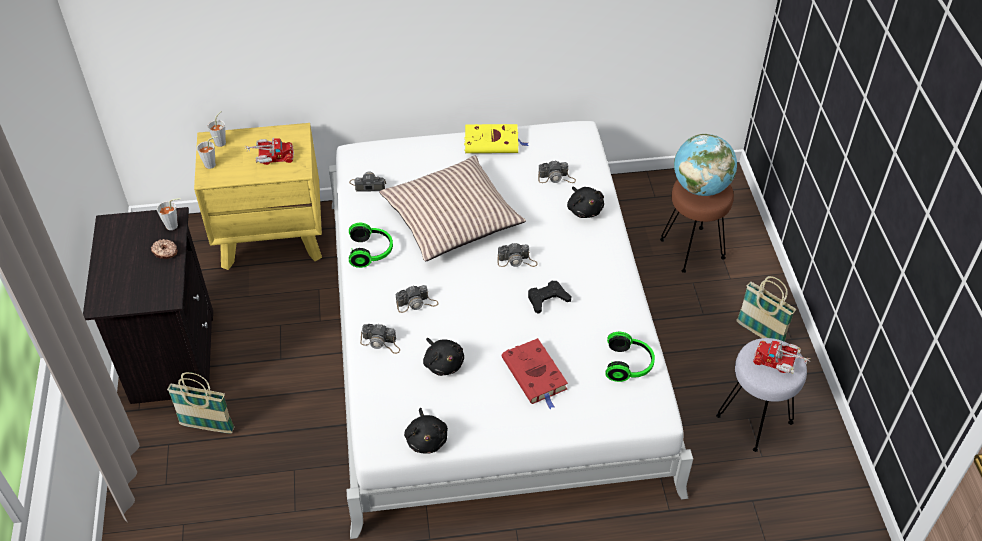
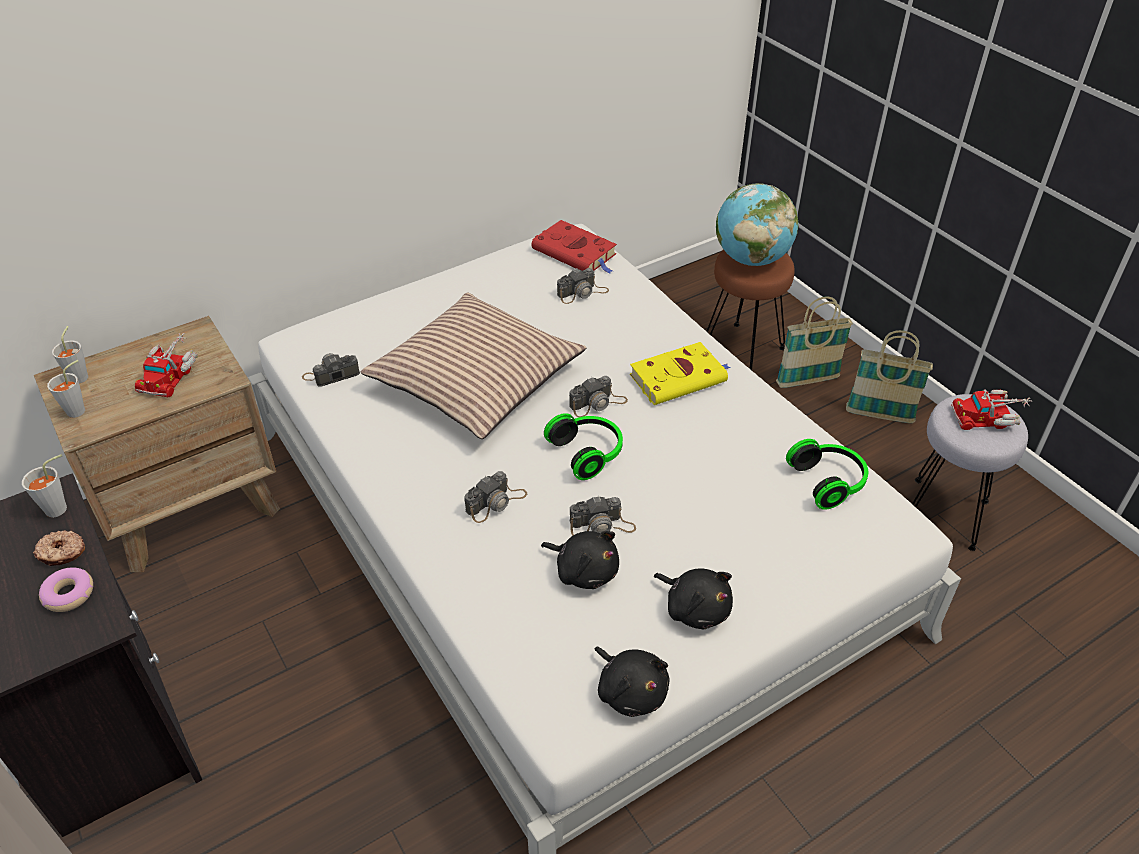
camera: 25 degrees left, 5 degrees down
(159, 276) = (69, 594): none -> donut
(207, 427) = (216, 820): basket -> basket (807, 381)
(270, 156) = (170, 373): toy truck -> toy truck turned 135 degrees clockwise
(272, 237) = (192, 505): yellow nightstand -> brown nightstand
(371, 252) = (387, 457): headphones -> headphones (588, 453)
(381, 343) = (475, 576): camera -> camera (602, 525)
(493, 142) = (475, 276): yellow book -> yellow book (680, 377)
(535, 375) = (722, 540): red book -> red book (576, 253)
(547, 299) = (669, 437): black game controller -> none
(584, 209) = (640, 318): black plush toy -> black plush toy (695, 608)

